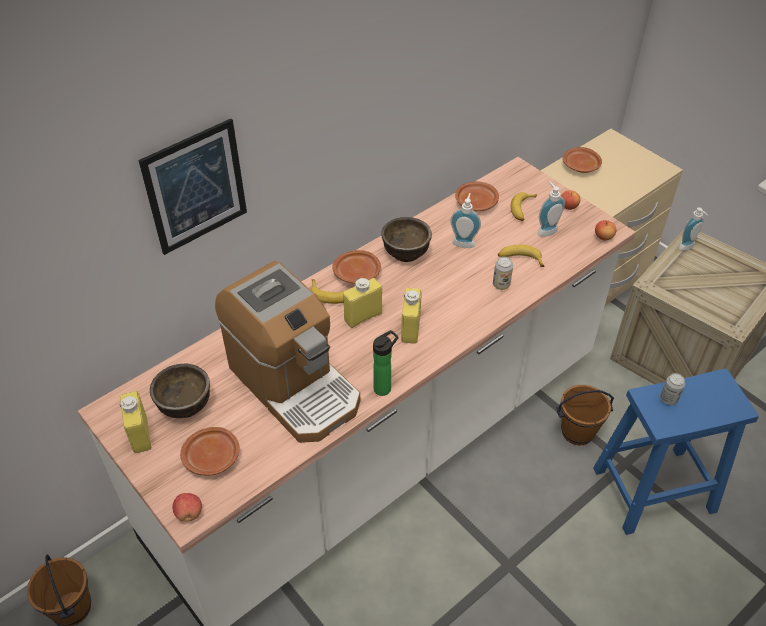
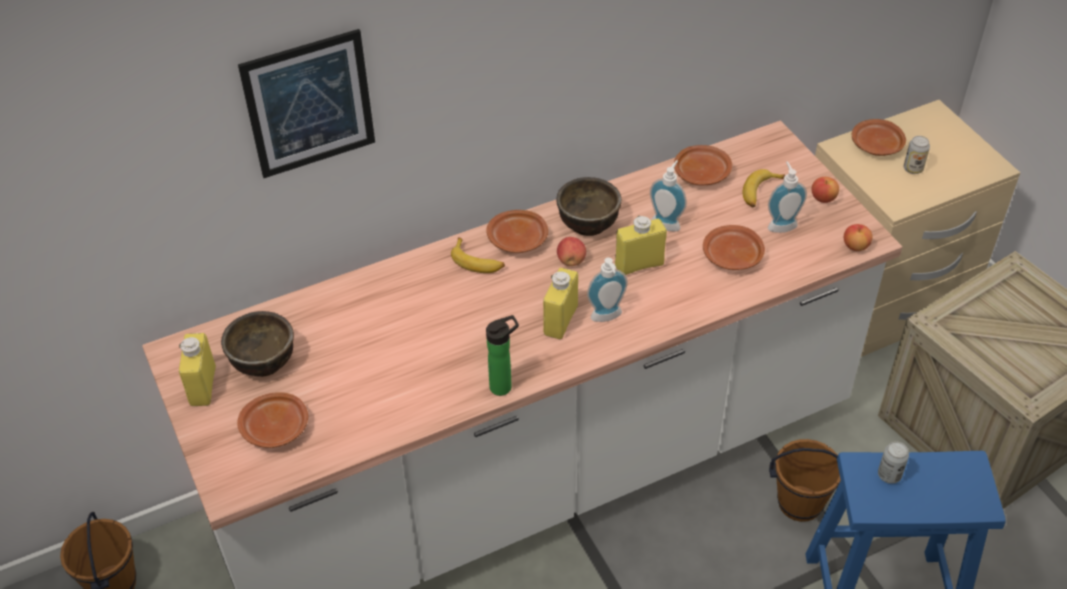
camera: 15 degrees right, 0 degrees up
(189, 513) = (230, 486): apple -> apple (571, 260)
(294, 385) = (397, 362): coffee machine -> none
(363, 316) = (507, 294): yellow bottle -> yellow bottle (639, 265)
(501, 285) = (695, 285): can -> can (913, 169)
(520, 259) = (732, 256): banana -> brown plate
(688, 247) = (1004, 281): soap dispenser -> soap dispenser (607, 318)

